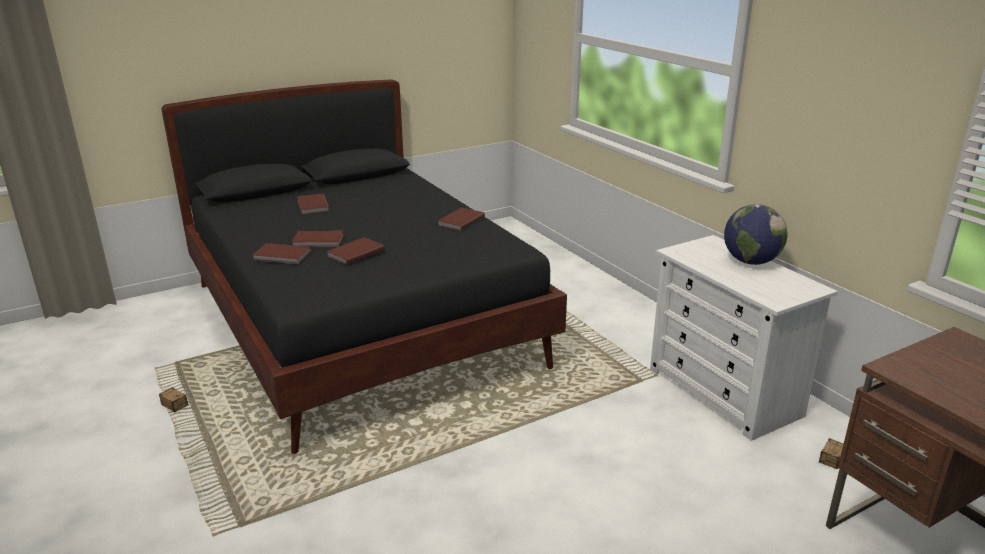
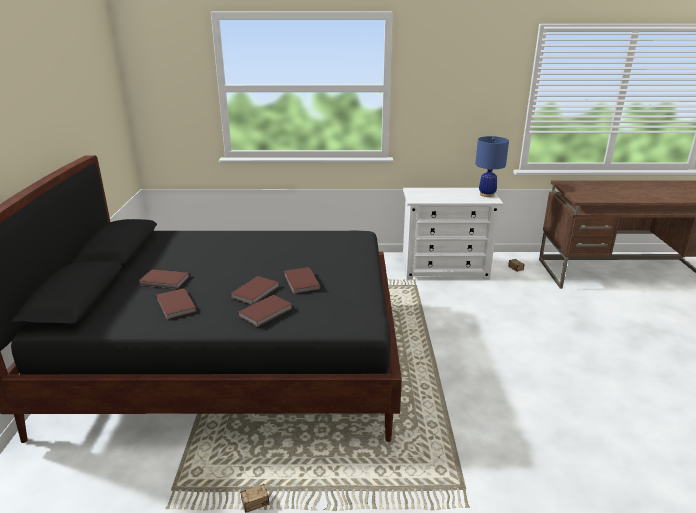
camera: 60 degrees left, 0 degrees up
(460, 221) = (286, 238): brown book -> brown book (175, 306)
(750, 261) = (445, 191): globe -> none
(792, 293) = (487, 194): none -> blue table lamp

